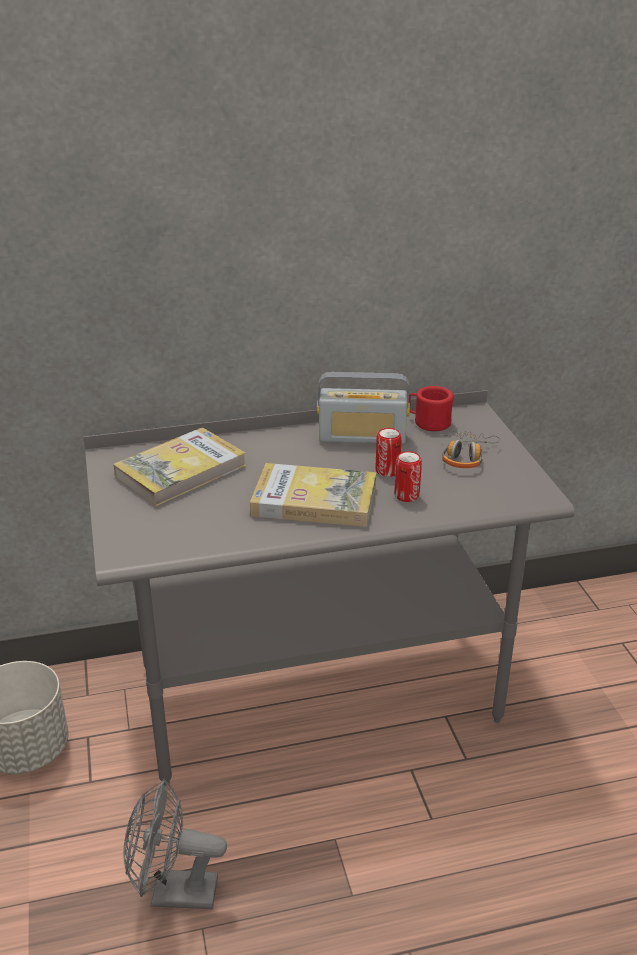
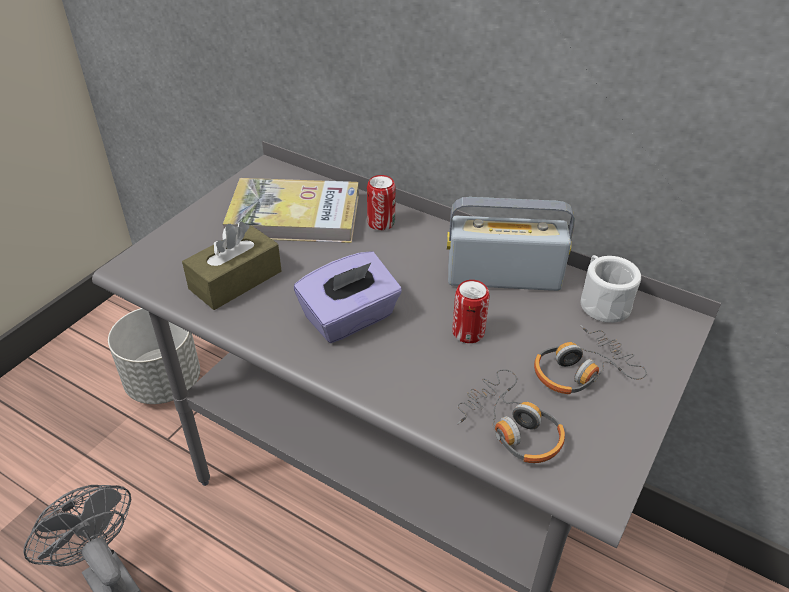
camera: 45 degrees right, 10 degrees up
(208, 522) = (235, 280): none -> brown tissue box
(314, 500) = (350, 318): book -> purple tissue box
(362, 437) = (503, 277): radio -> radio turned 135 degrees clockwise
(406, 496) = (442, 375): can -> can (381, 223)
(428, 422) = (602, 302): red mug -> white mug
(472, 496) = (511, 427): none -> headphones

